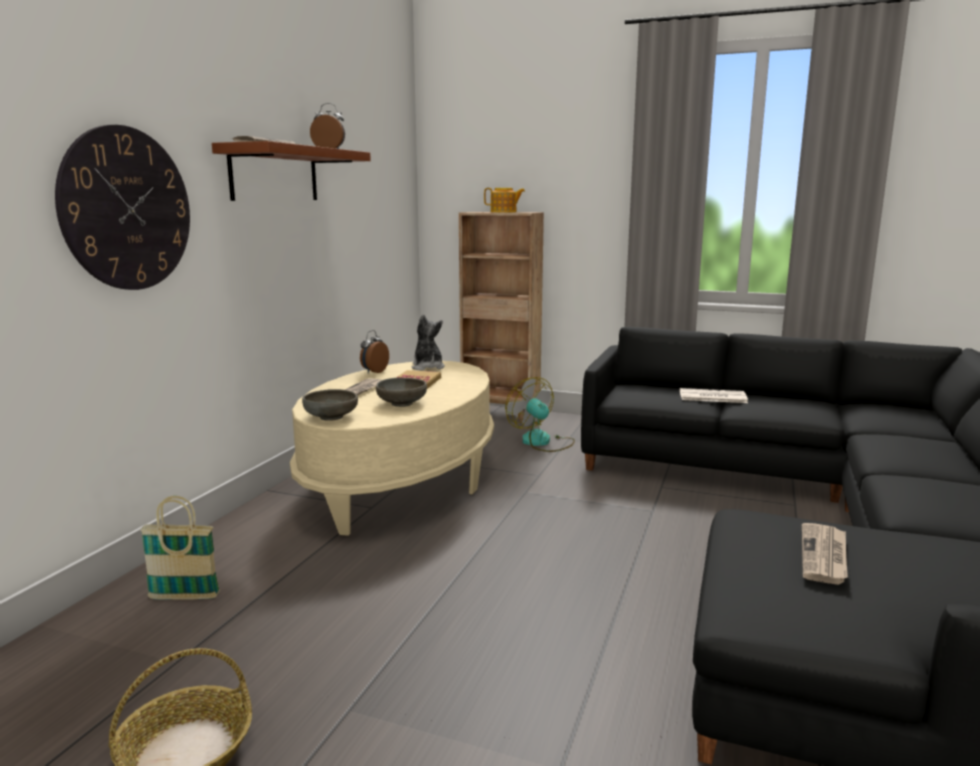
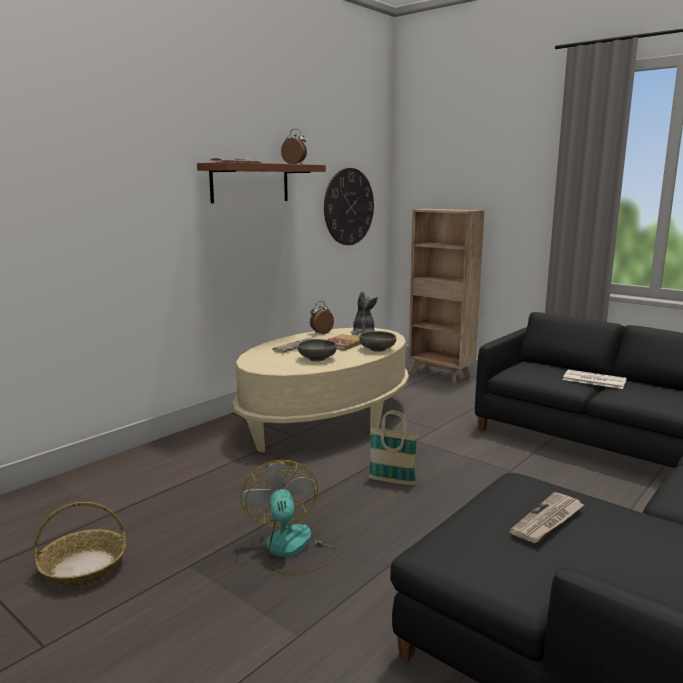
camera: 20 degrees right, 0 degrees up
(127, 209) = (128, 211): wall clock -> wall clock (349, 207)
(184, 597) = (137, 475): basket -> basket (392, 481)
(331, 417) = (259, 364): grey bowl -> grey bowl (377, 349)
(504, 212) = (449, 209): teapot -> none
(542, 442) = (458, 403): fan -> fan (291, 549)

